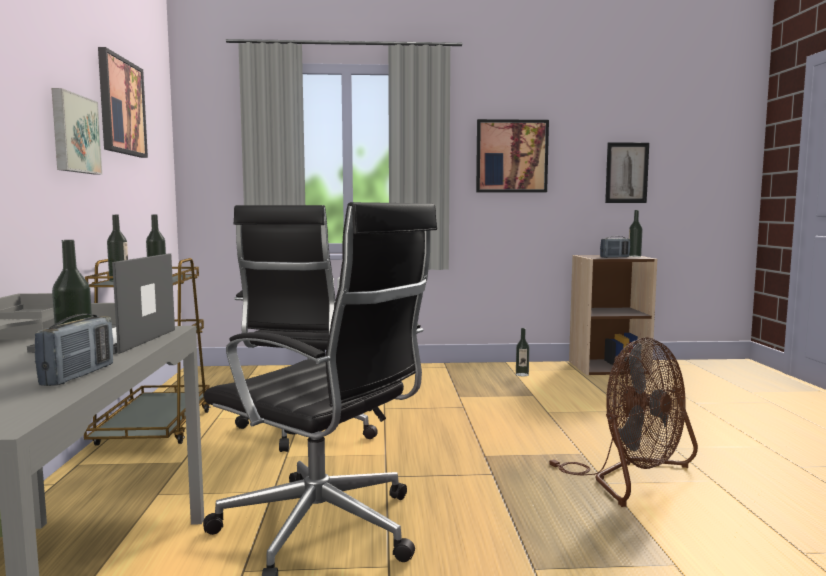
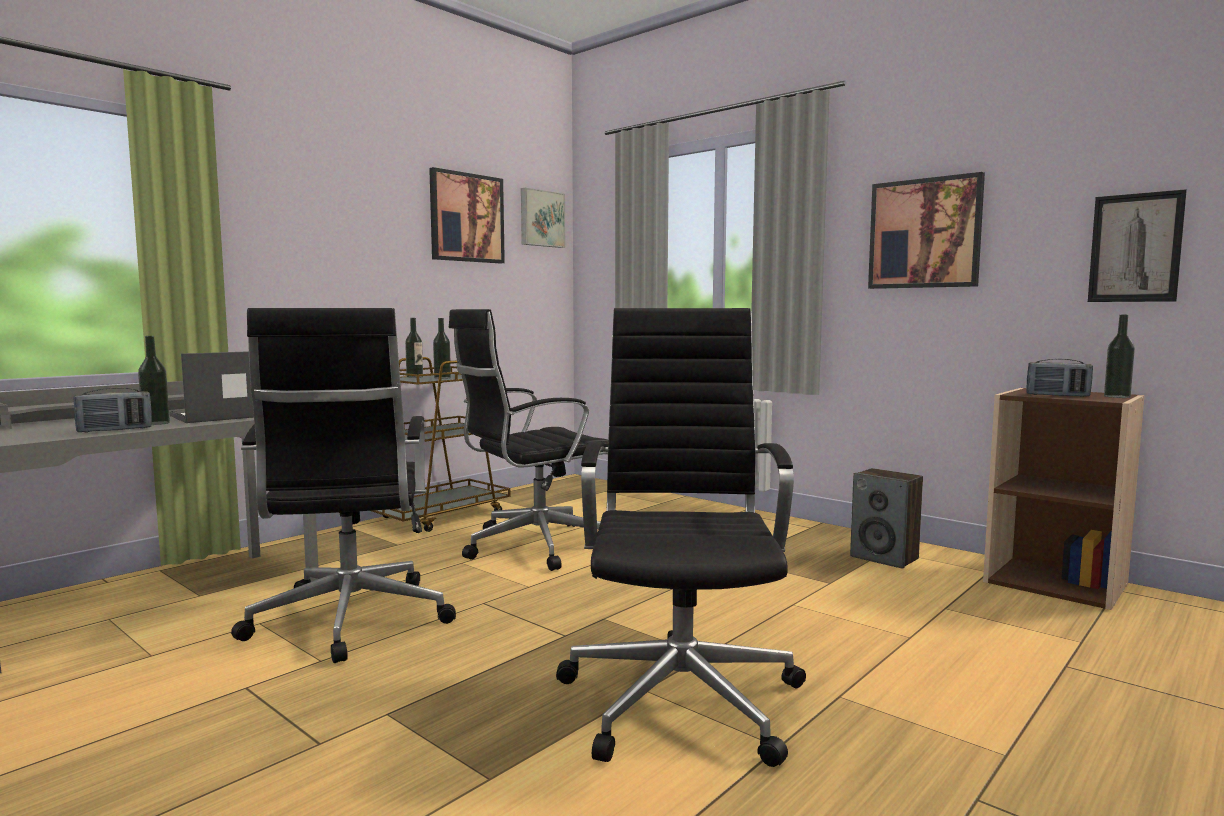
camera: 45 degrees right, 0 degrees up
(73, 134) = (382, 248): picture -> picture (541, 218)
(522, 374) = (885, 558): bottle -> speaker
(628, 478) = (682, 696): brown fan -> black office chair

